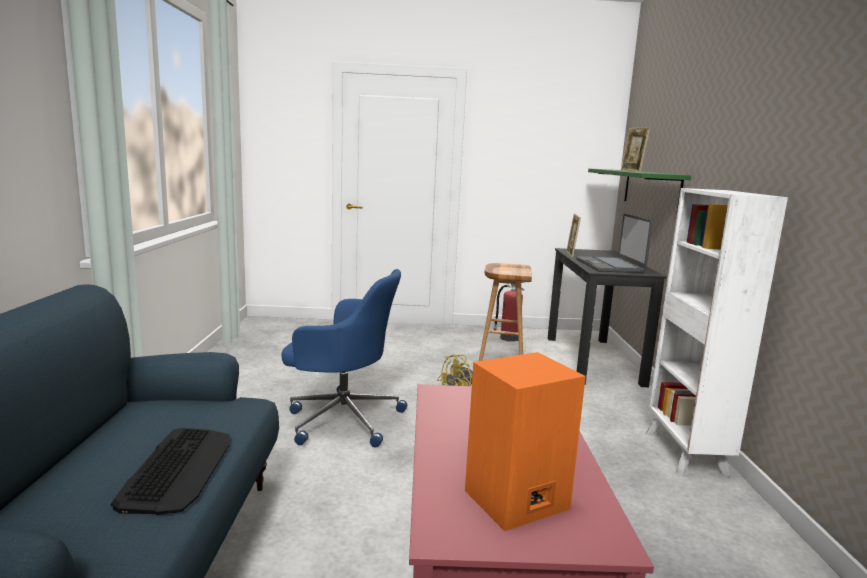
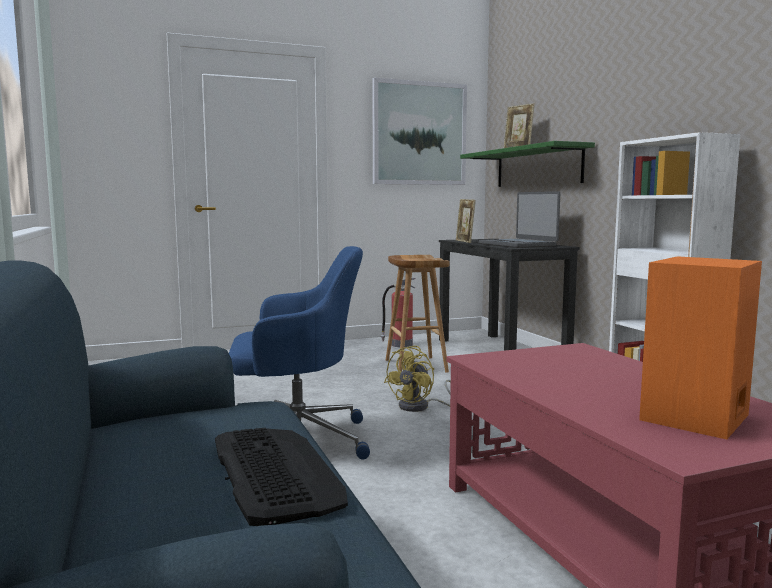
camera: 20 degrees left, 5 degrees down
(552, 146) = (419, 133): none -> picture

